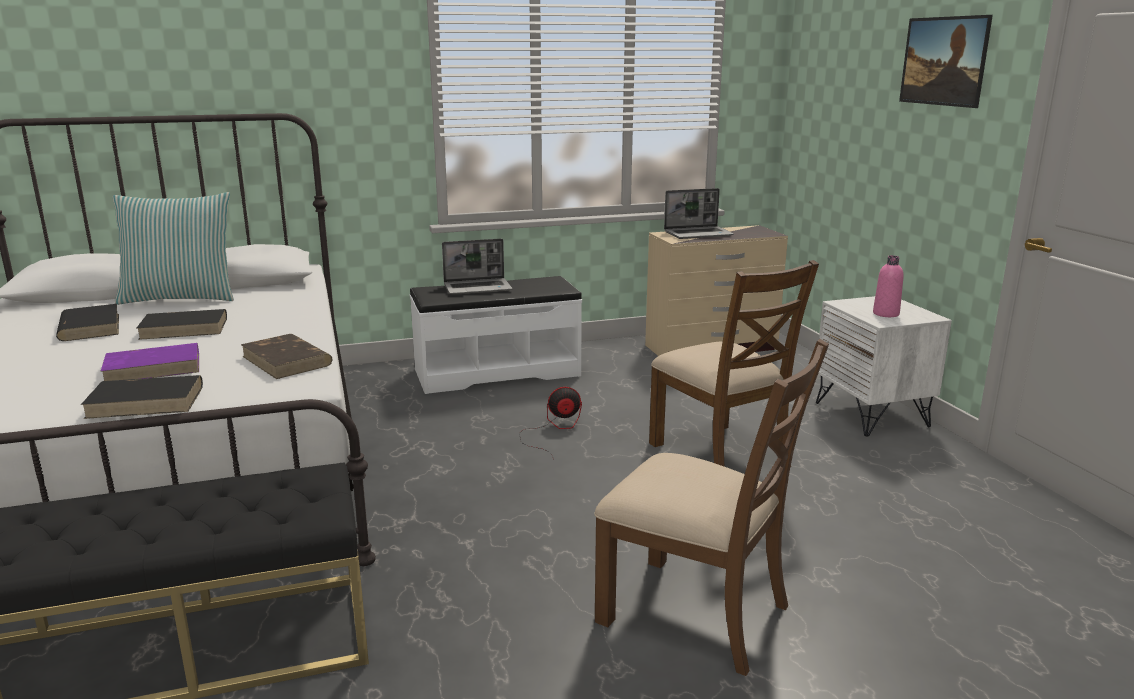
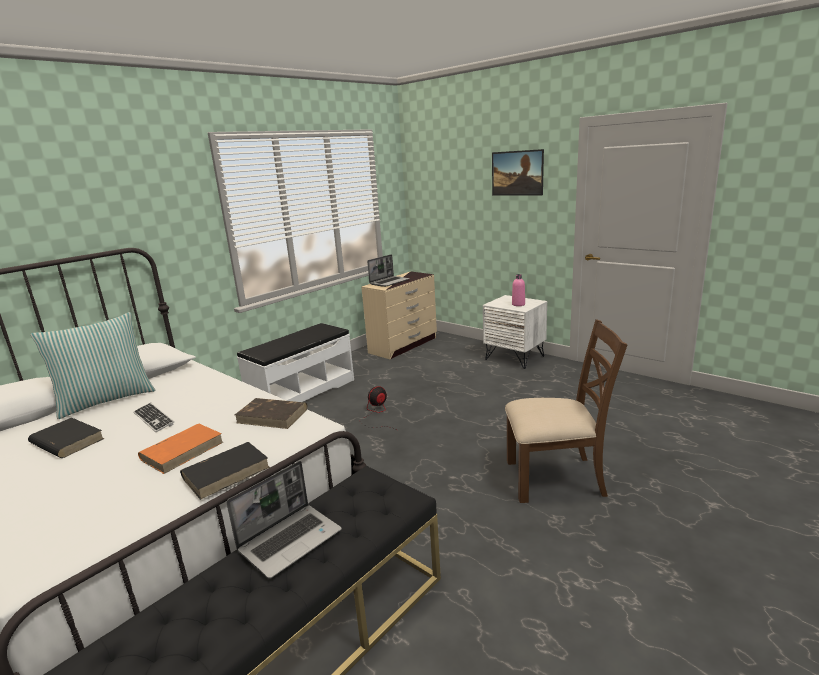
camera: 30 degrees left, 0 degrees up
(154, 367) = (183, 450): purple book -> orange book
(185, 328) = (153, 418): black book -> keyboard
(478, 288) = (284, 341): laptop -> laptop (290, 540)
(720, 454) = (474, 398): brown chair -> none

